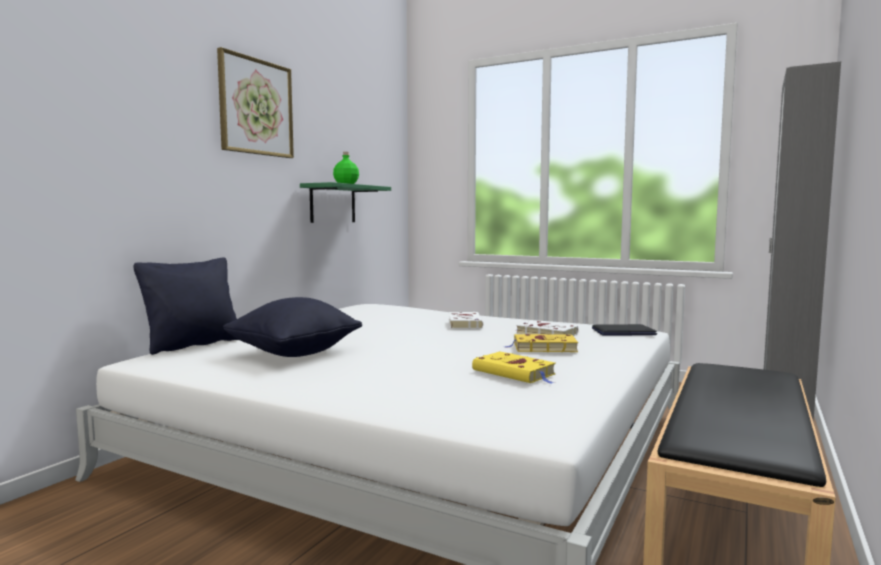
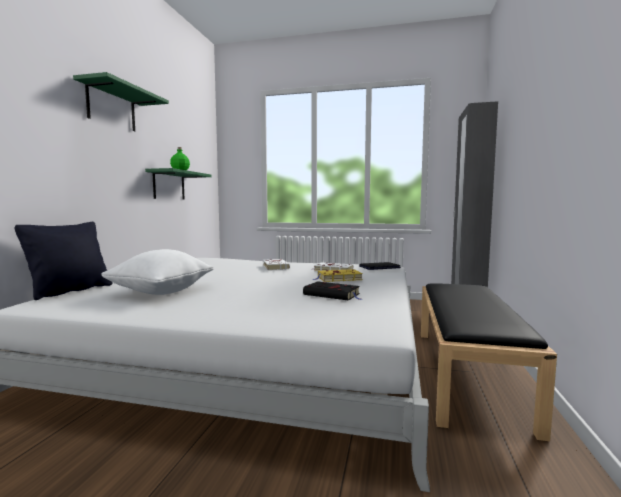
camera: 15 degrees left, 0 degrees up
(256, 107) = (111, 107): picture -> green shelf
(294, 353) = (161, 292): black pillow -> white pillow
(515, 373) = (333, 295): yellow book -> black book

